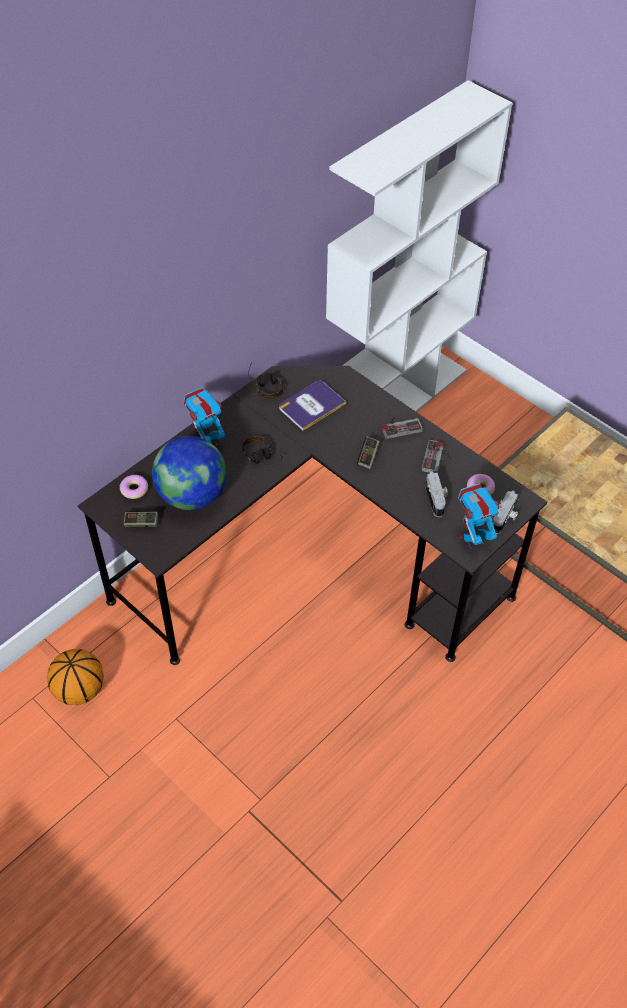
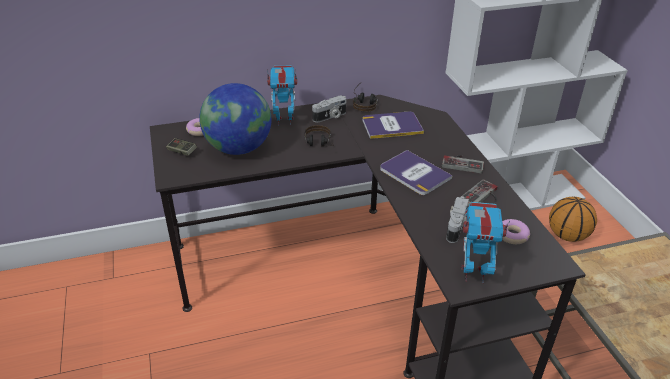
camera: 30 degrees right, 15 degrees down
(80, 689) = (102, 296): basketball -> basketball (567, 235)
(368, 456) = (414, 173): game controller -> book
(504, 518) = (523, 270): camera -> camera (330, 117)

